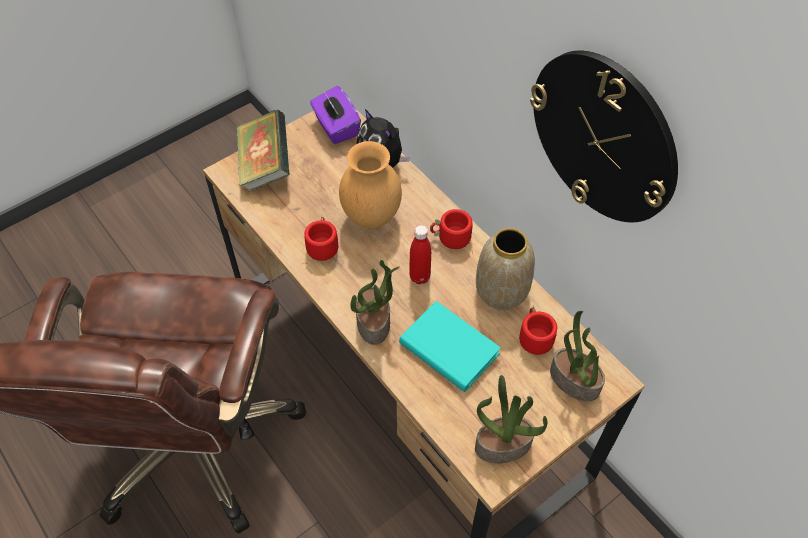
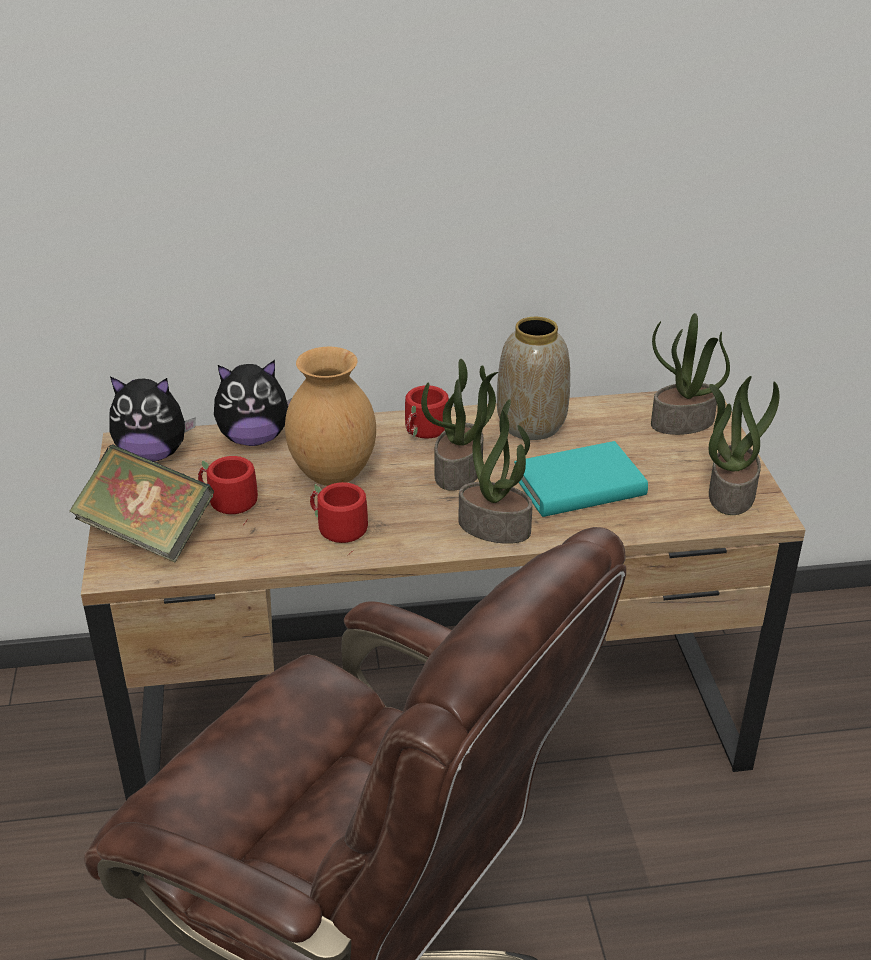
camera: 60 degrees left, 20 degrees down
(336, 127) = (153, 454): purple tissue box -> plush toy
(419, 277) = (459, 471): red bottle -> potted plant
(532, 337) = (608, 427): red mug -> red mug (227, 503)
(603, 137) = (582, 118): wall clock -> none

